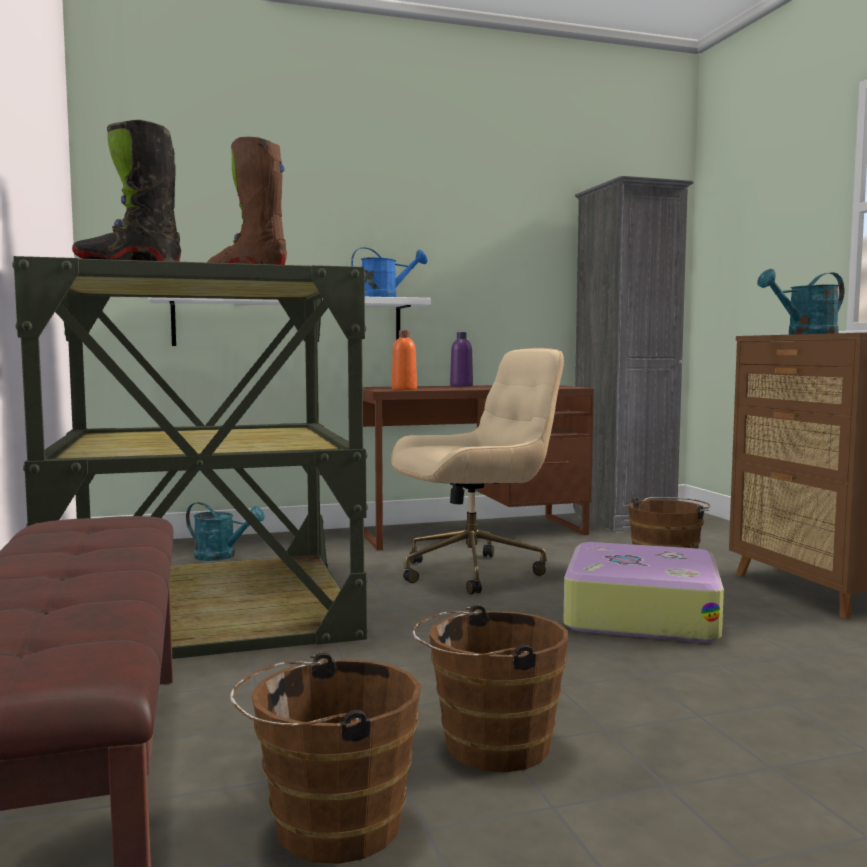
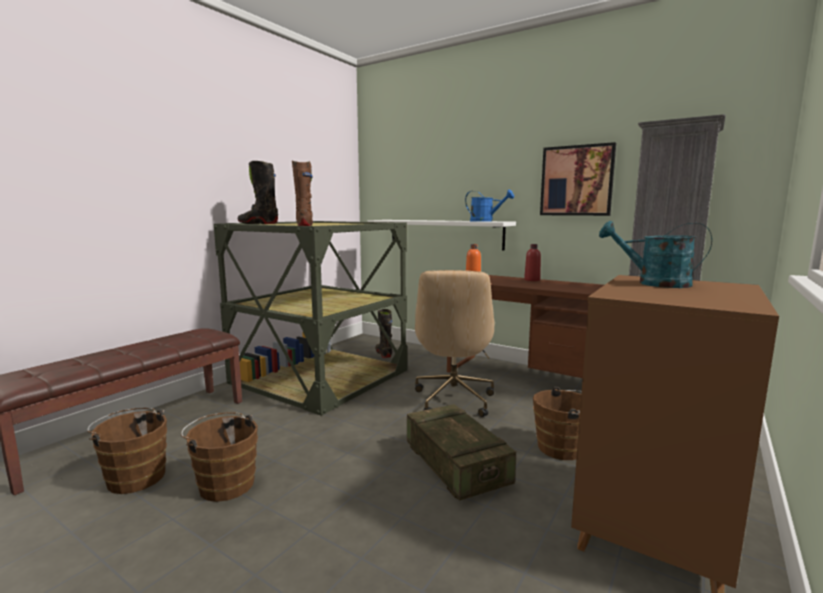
camera: 50 degrees right, 5 degrees up
(222, 556) = (383, 354): turquoise watering can -> black boot
(461, 386) = (532, 280): purple bottle -> red bottle
(475, 572) = (453, 402): beige office chair -> beige office chair turned 75 degrees clockwise
(497, 245) = (576, 181): none -> picture
(639, 614) = (456, 465): suitcase -> crate

